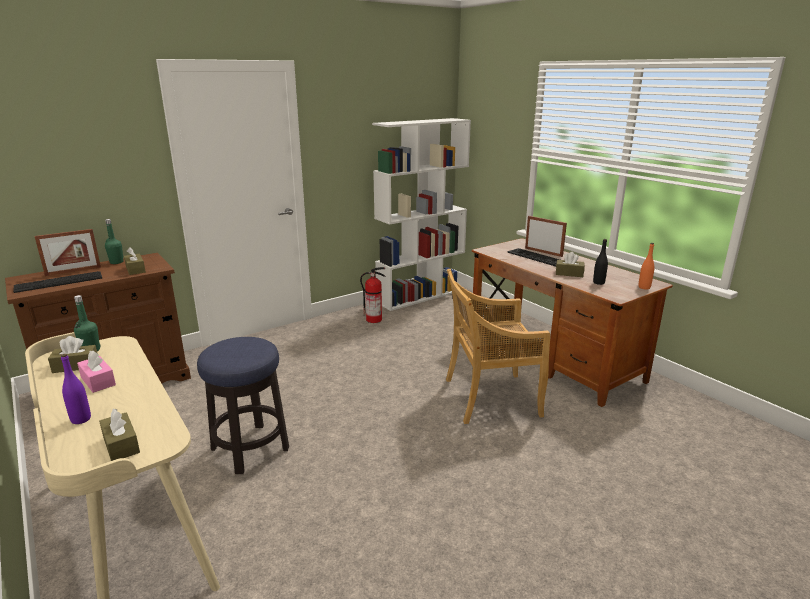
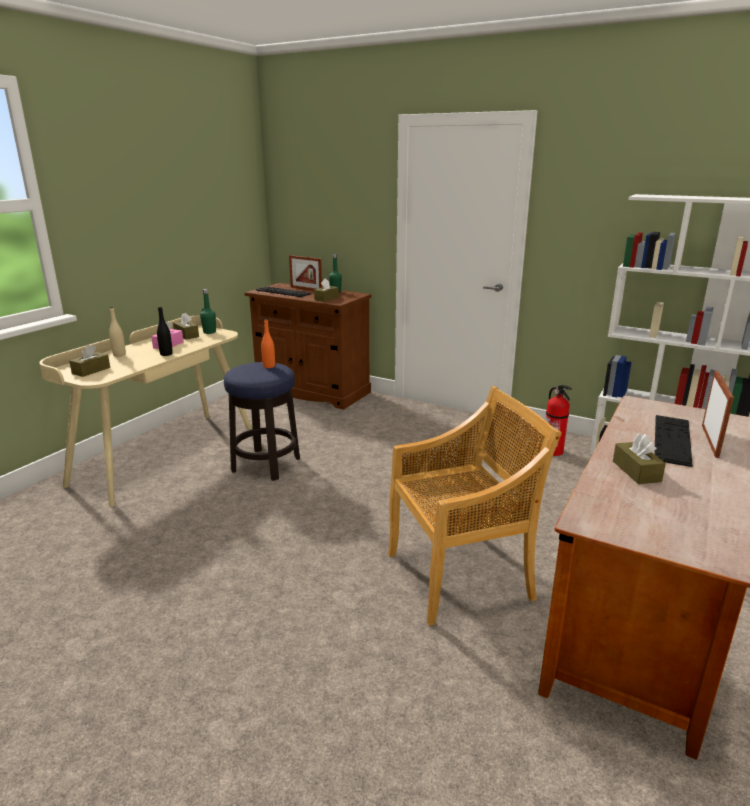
camera: 65 degrees right, 0 degrees up
(81, 419) = (119, 355): purple bottle -> beige bottle
(489, 398) = (461, 575): beige chair -> beige chair turned 105 degrees clockwise
(598, 282) = (632, 500): black bottle -> black bottle (166, 354)
(644, 287) = (678, 548): orange bottle -> orange bottle (269, 366)

